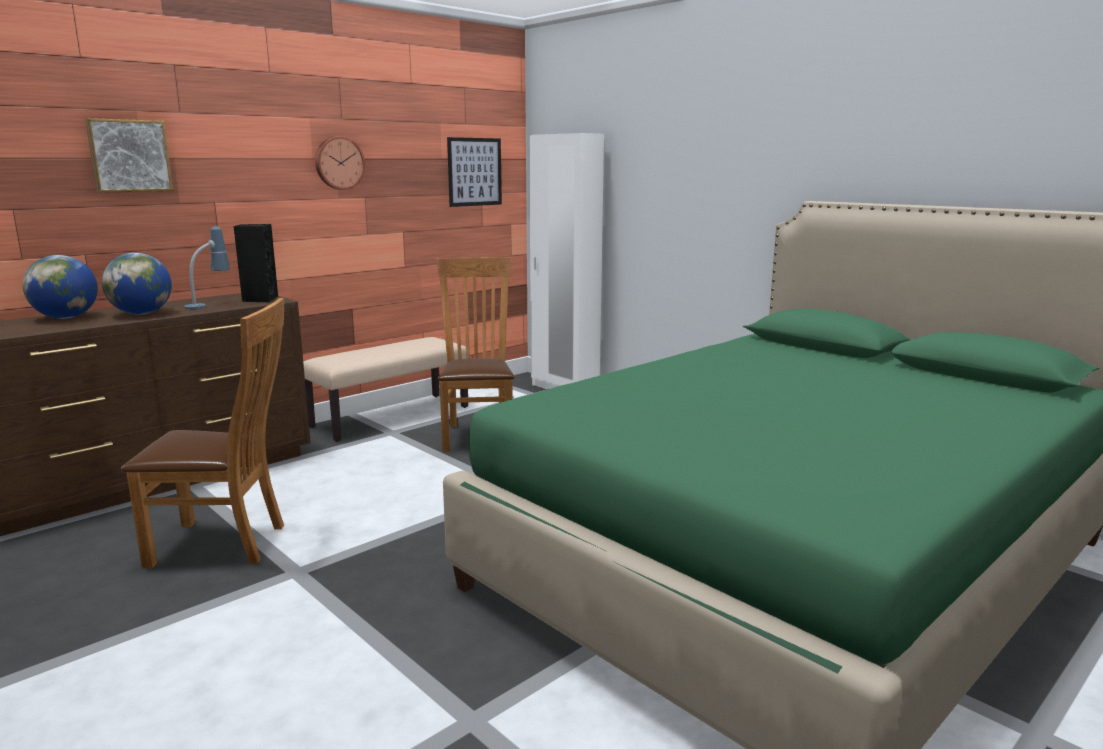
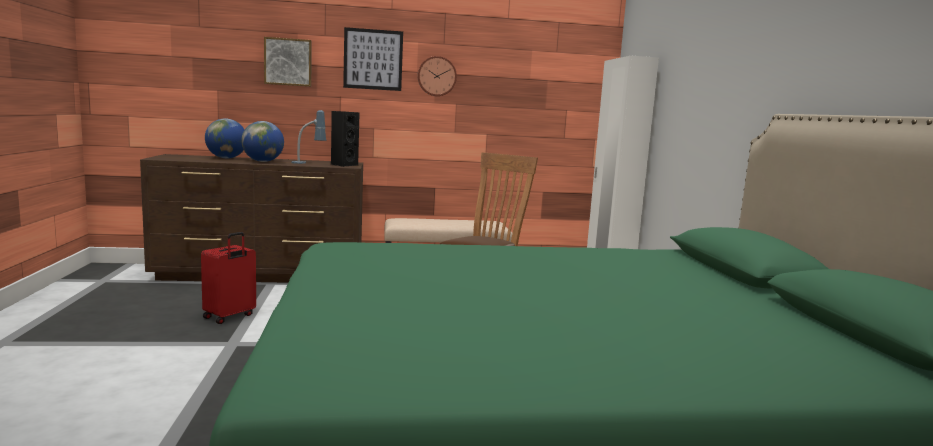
camera: 35 degrees right, 5 degrees down
(226, 544) = (230, 316): brown chair -> red suitcase
(474, 172) = (560, 92): picture -> picture (373, 59)

